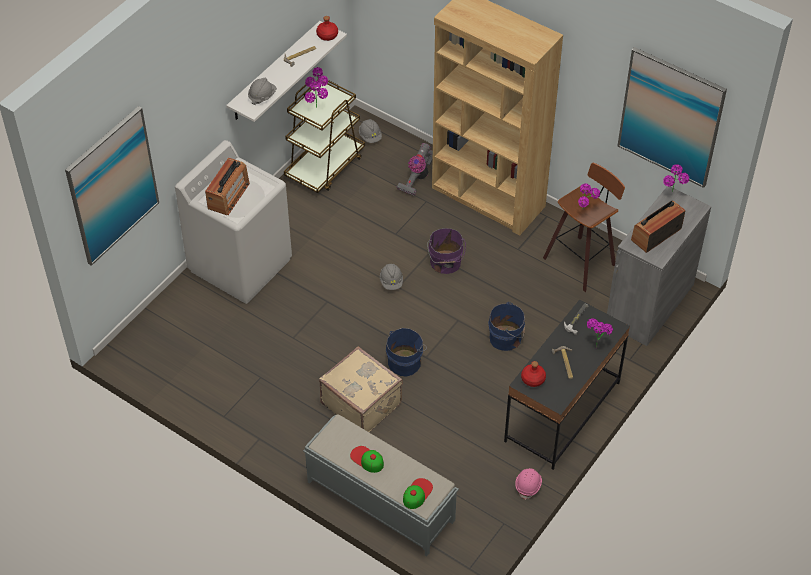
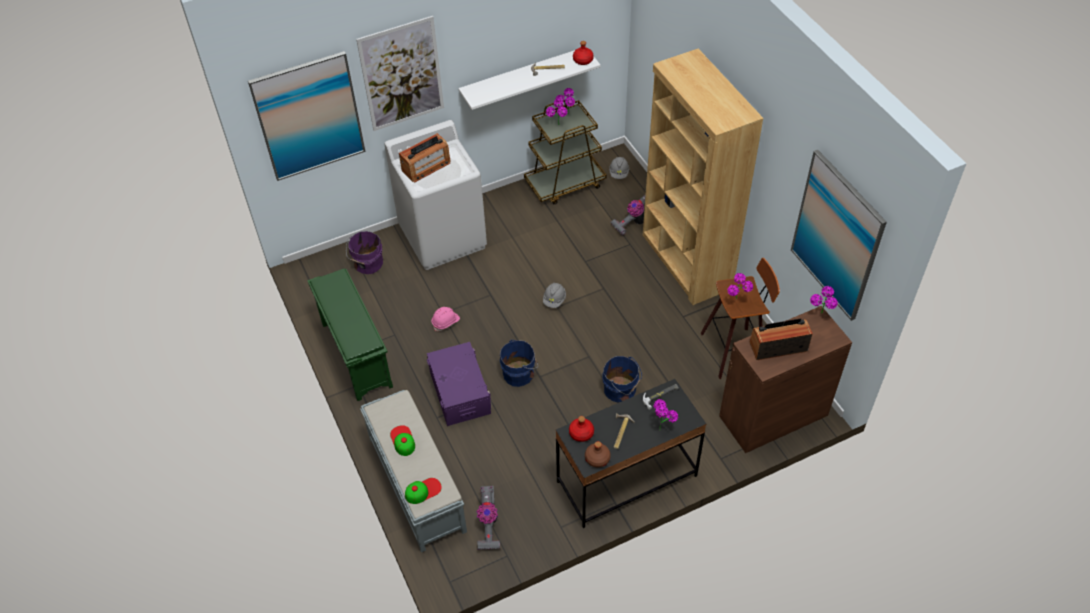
camera: 30 degrees right, 0 degrees up
(183, 110) = (402, 74): none -> picture
(235, 411) = (355, 354): none -> green shoe rack
(262, 96) = (492, 91): grey hard hat -> none
(362, 403) = (460, 392): beige suitcase -> purple storage box
(445, 263) = (611, 303): purple bucket -> purple bucket (367, 264)
(469, 505) = (488, 524): none -> vacuum cleaner
(528, 485) = (552, 531): pink hard hat -> pink hard hat (446, 322)
(561, 394) = (597, 458): none -> brown bottle
(649, 304) = (773, 415): grey cabinet -> brown cabinet

